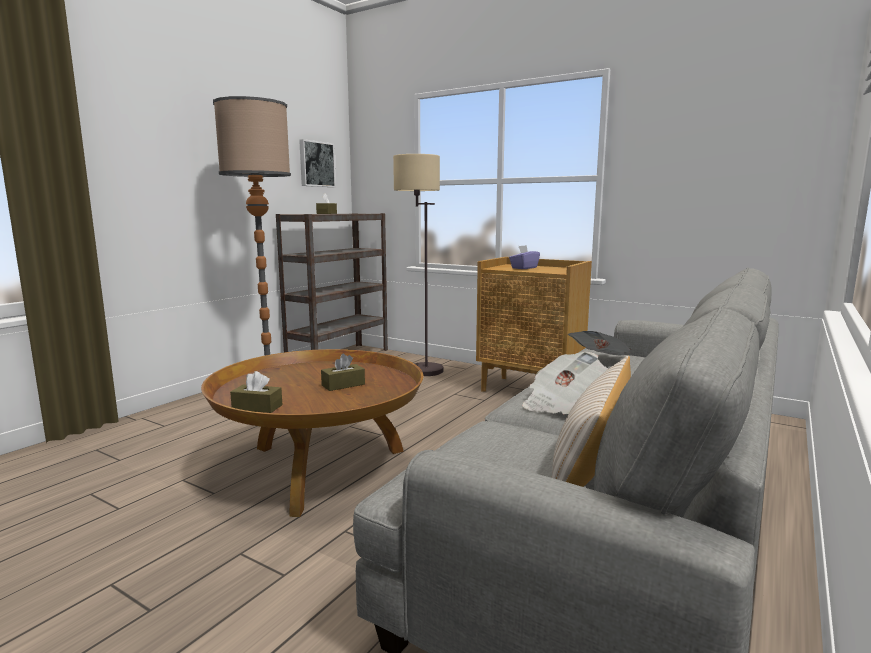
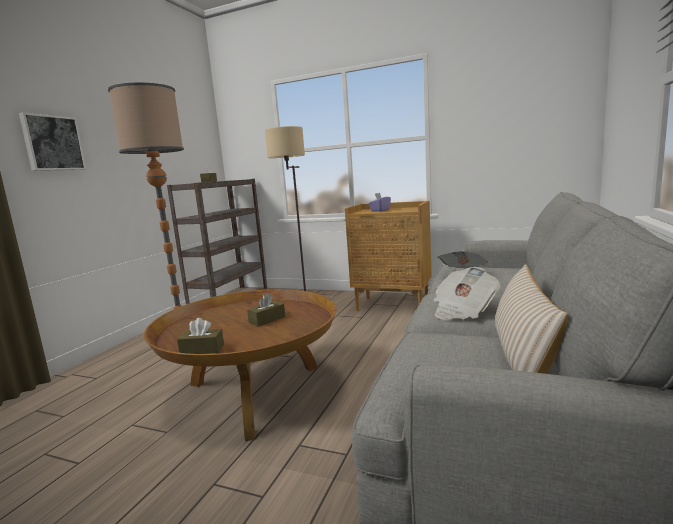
camera: 10 degrees left, 0 degrees up
(316, 164) = (194, 142): picture -> picture (52, 143)

